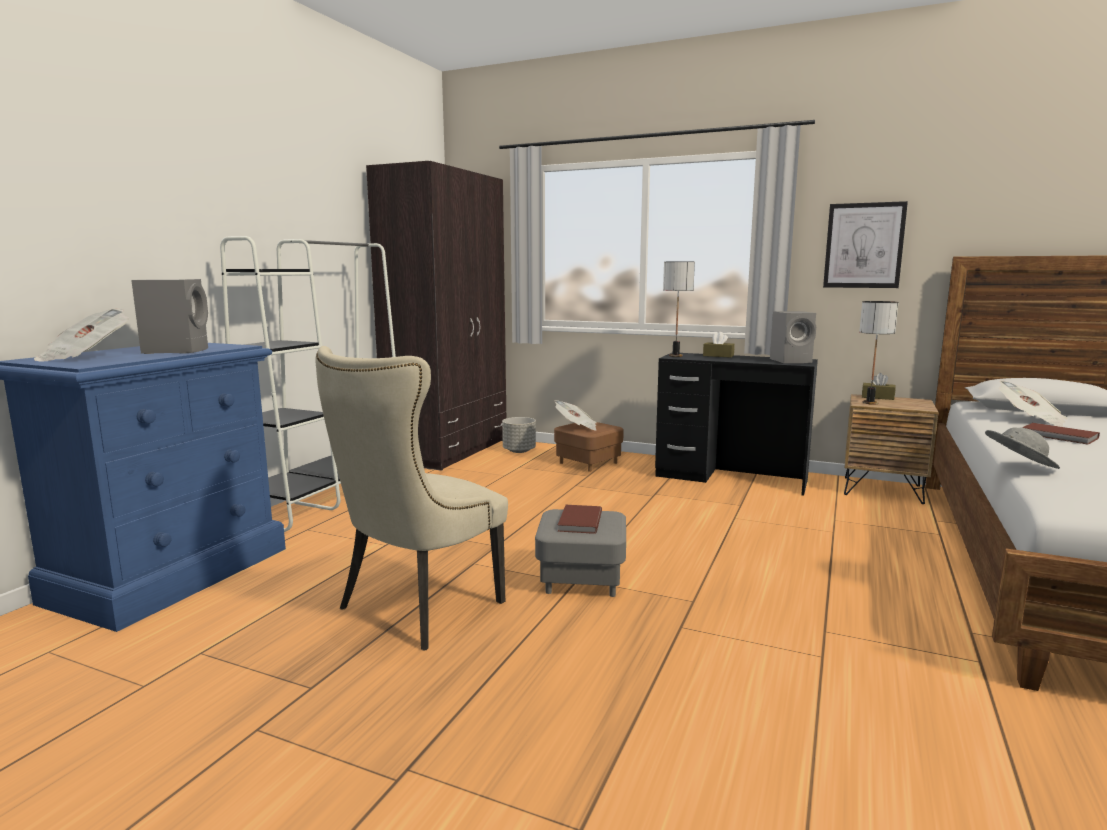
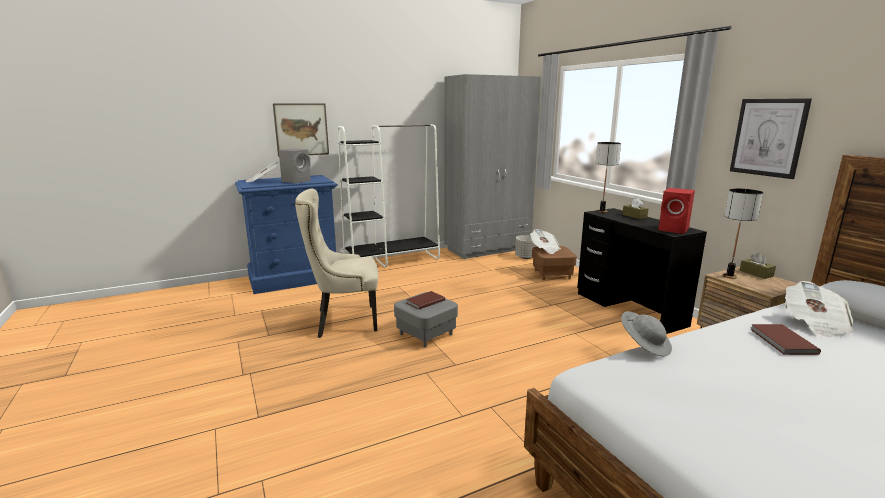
camera: 40 degrees right, 5 degrees up
(138, 242) = (301, 129): none -> picture
(449, 451) = (488, 249): brown wardrobe -> grey wardrobe
(792, 361) = (674, 229): grey speaker -> red speaker

